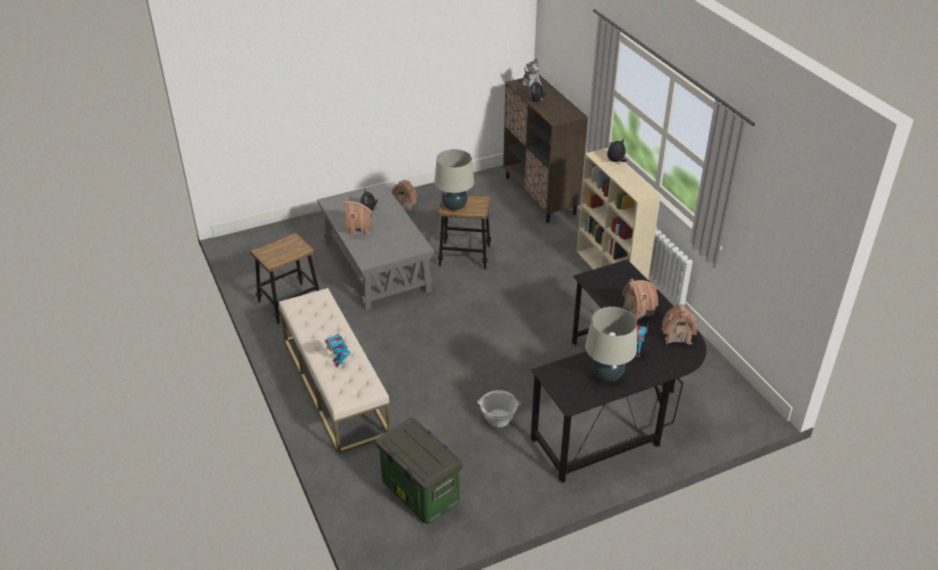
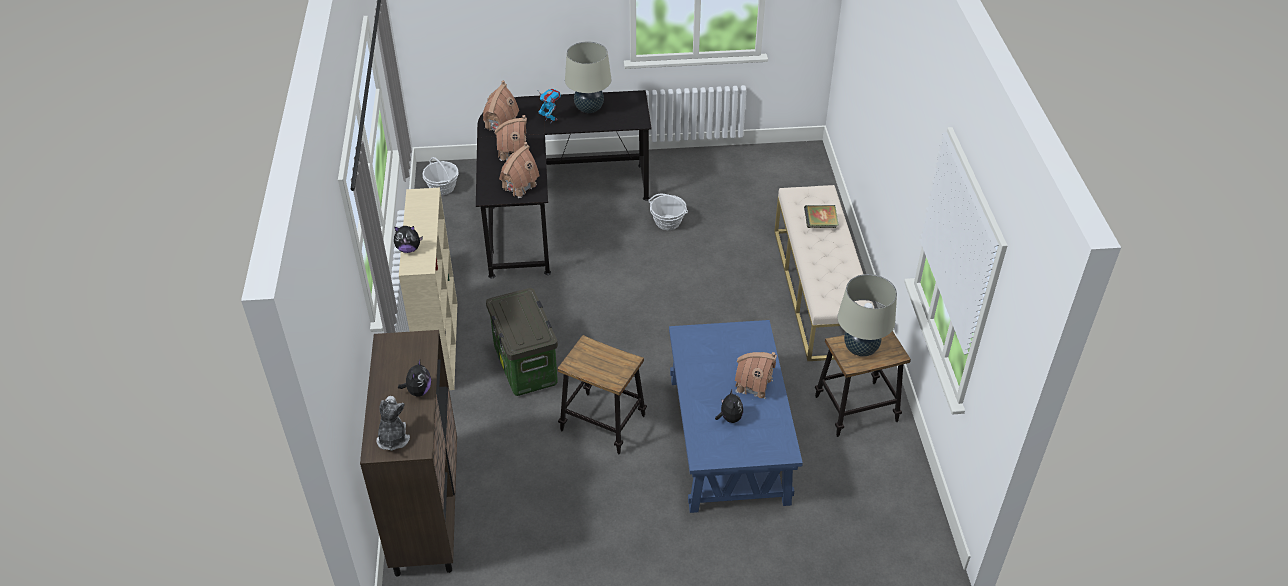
camera: 160 degrees left, 5 degrees up
(338, 362) = (820, 224): toy robot -> book
(376, 266) = (729, 439): grey coffee table -> blue coffee table
(405, 204) = (644, 554): toy house -> toy house (519, 186)
(419, 493) = (765, 183): storage box -> storage box (526, 367)
(454, 206) = (616, 362): beige table lamp -> beige table lamp (860, 349)
(732, 398) = (442, 188): none -> basket

